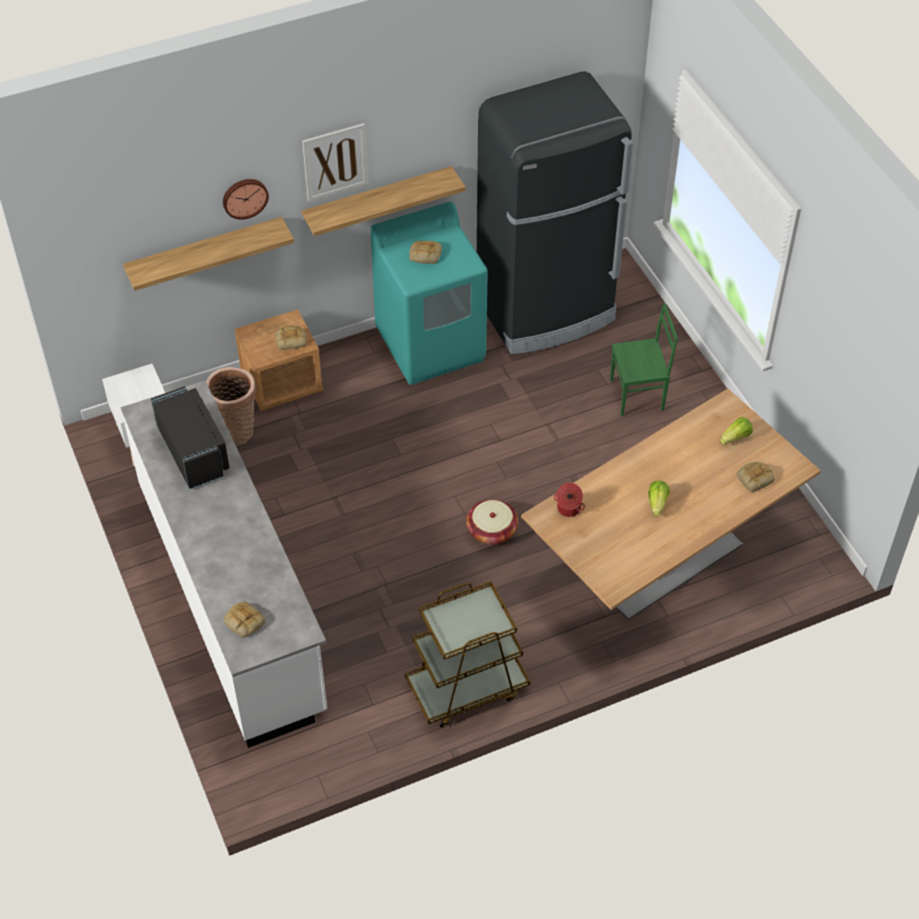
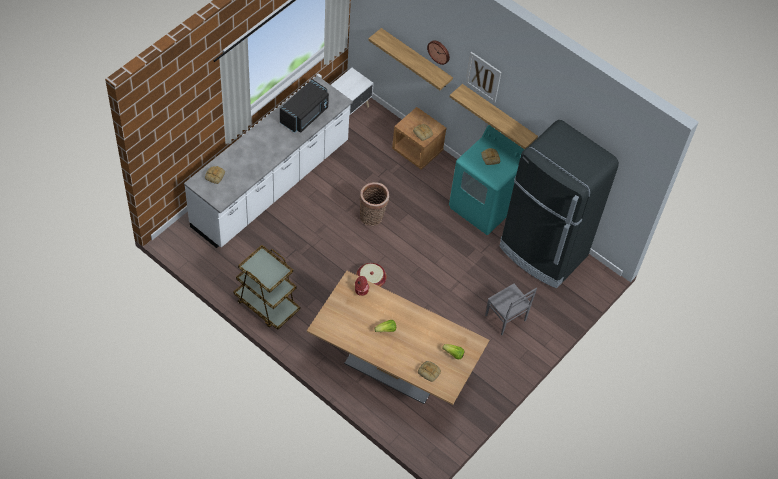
camera: 60 degrees right, 5 degrees up
(236, 430) = (375, 144): basket -> basket (372, 217)
(638, 395) = (505, 319): green chair -> grey chair

